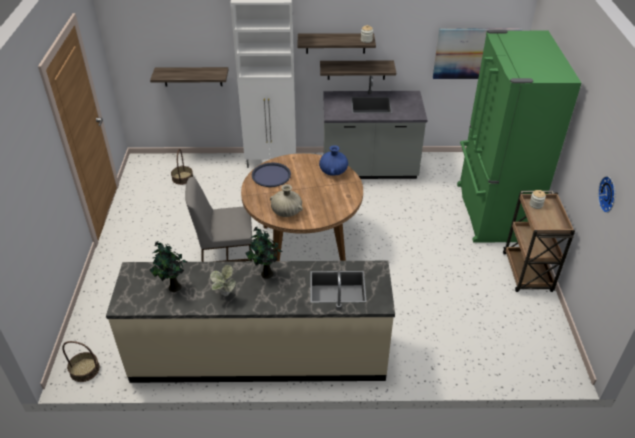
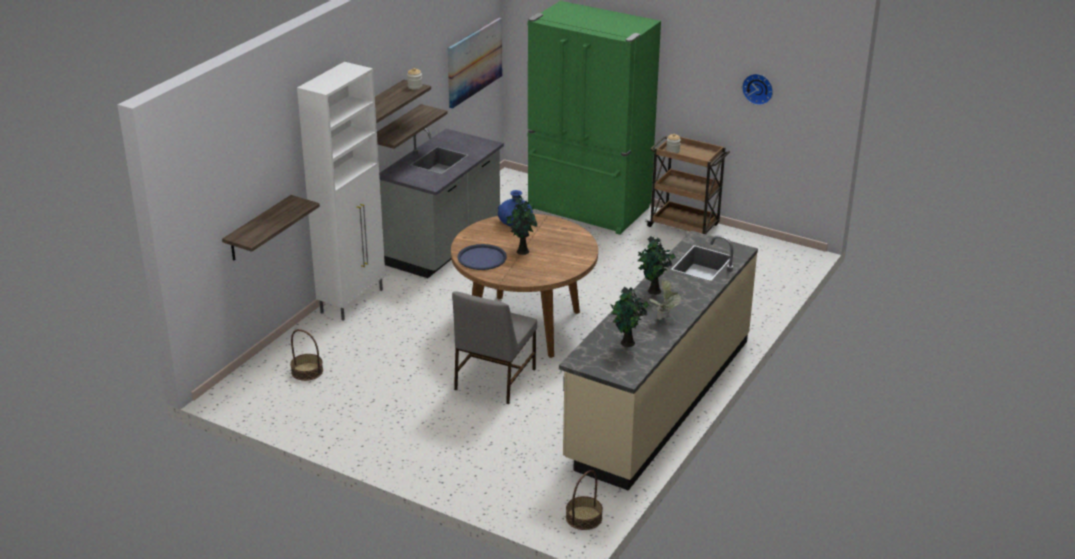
camera: 60 degrees left, 10 degrees down
(286, 212) = (554, 266): beige vase -> none
(296, 189) = (522, 251): none -> potted plant

